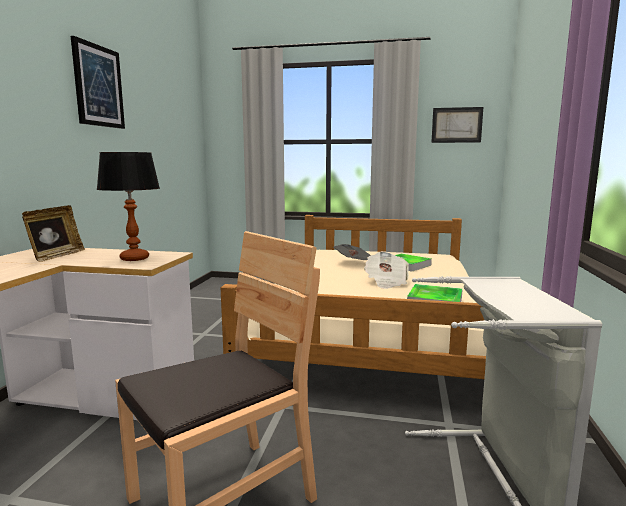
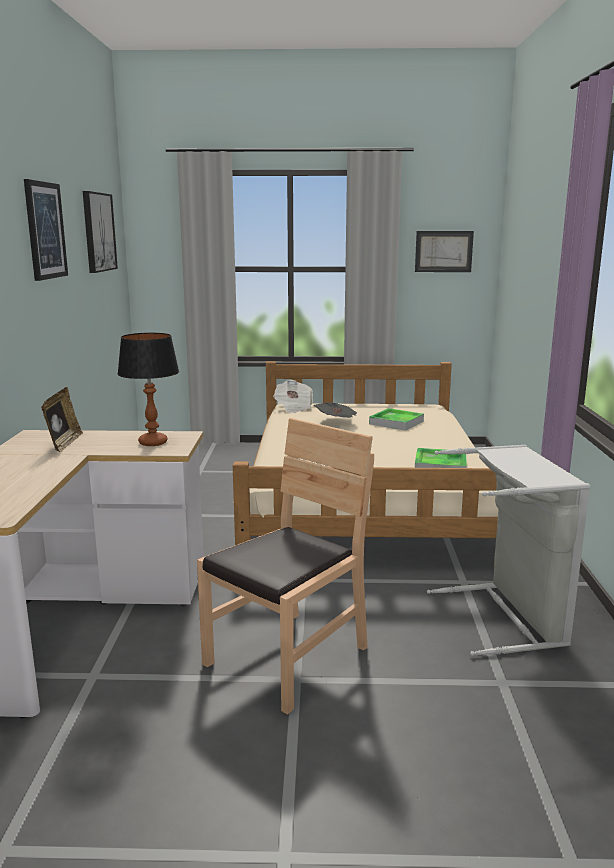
camera: 10 degrees left, 5 degrees up
(170, 106) = (98, 232): none -> picture
(386, 282) = (383, 446): newspaper -> newspaper (293, 407)

